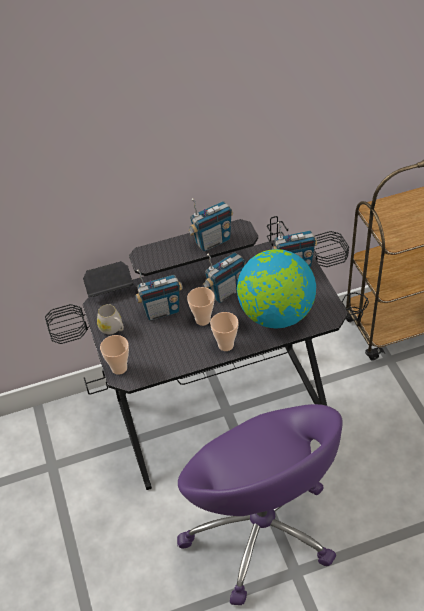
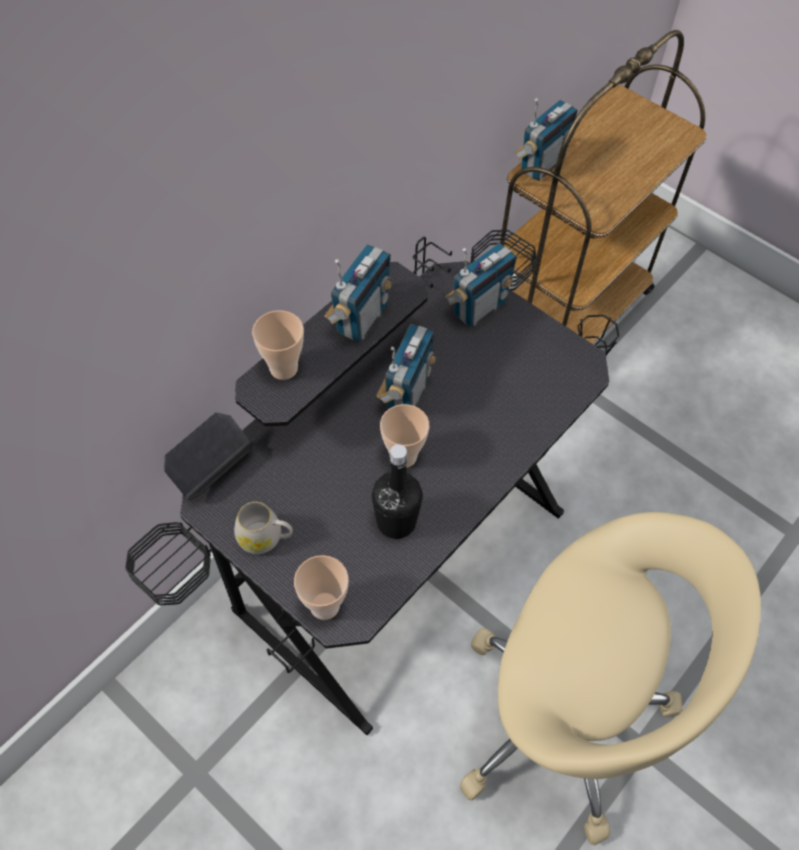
camera: 35 degrees left, 10 degrees up
(161, 311) = (327, 470): radio -> radio (541, 165)
(178, 347) = (396, 521): none -> black bottle
(225, 345) = (468, 484): cup -> cup (283, 368)
(262, 534) = (567, 715): purple office chair -> beige office chair
(275, 315) = (507, 400): globe -> none

